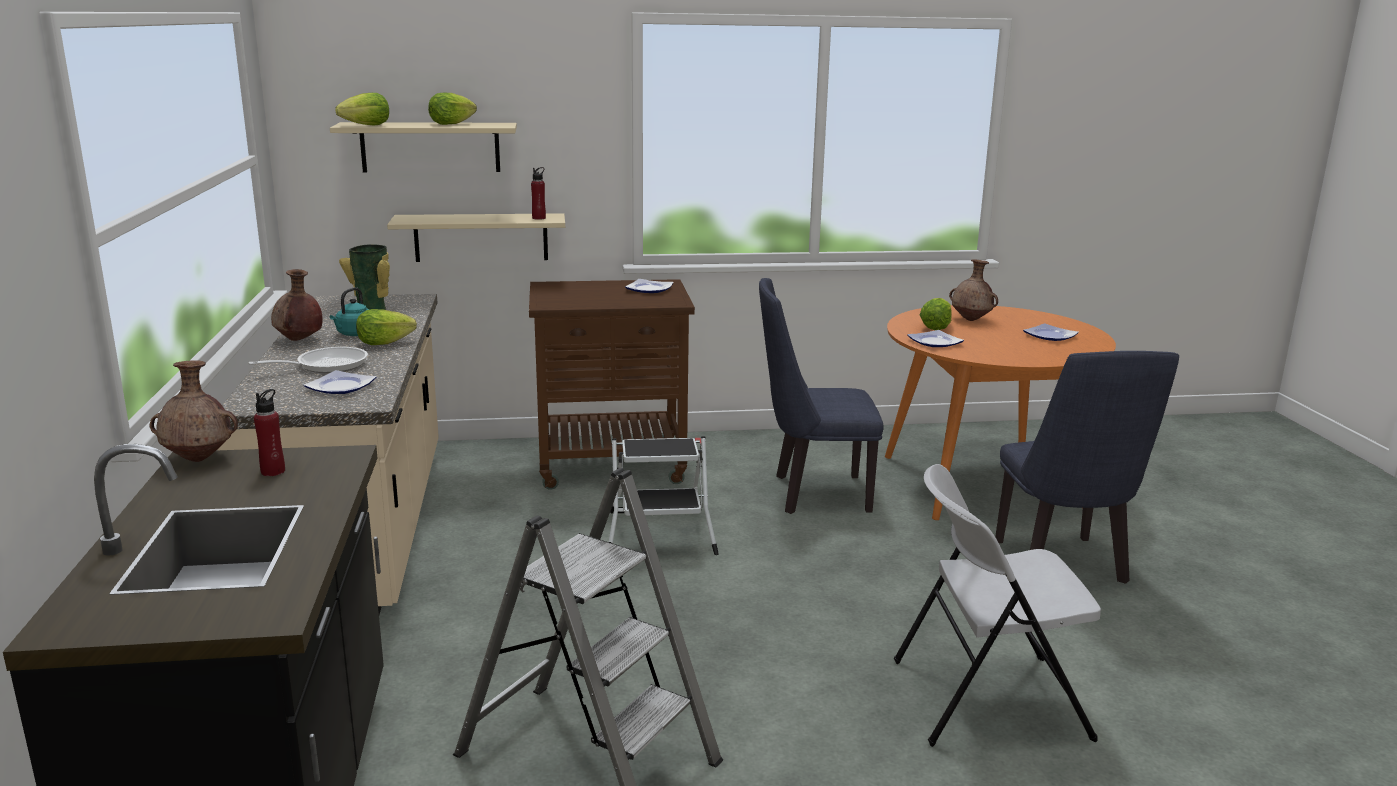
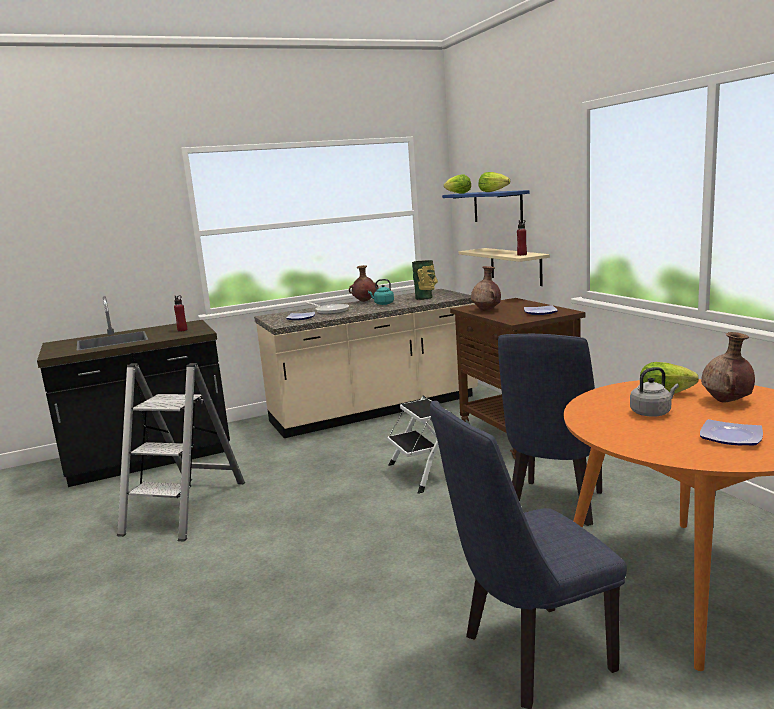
camera: 75 degrees right, 5 degrees down
(200, 458) = (195, 322): brown vase -> brown vase (486, 310)
(384, 343) = (373, 309): lettuce -> none
(430, 147) = (497, 207): beige shelf -> blue shelf
(812, 494) = (555, 506): blue chair -> blue chair turned 135 degrees counterclockwise
(936, 342) = (607, 399): plate -> none
(982, 339) = (652, 413): none -> grey kettle
(989, 698) = (265, 629): white chair -> none

